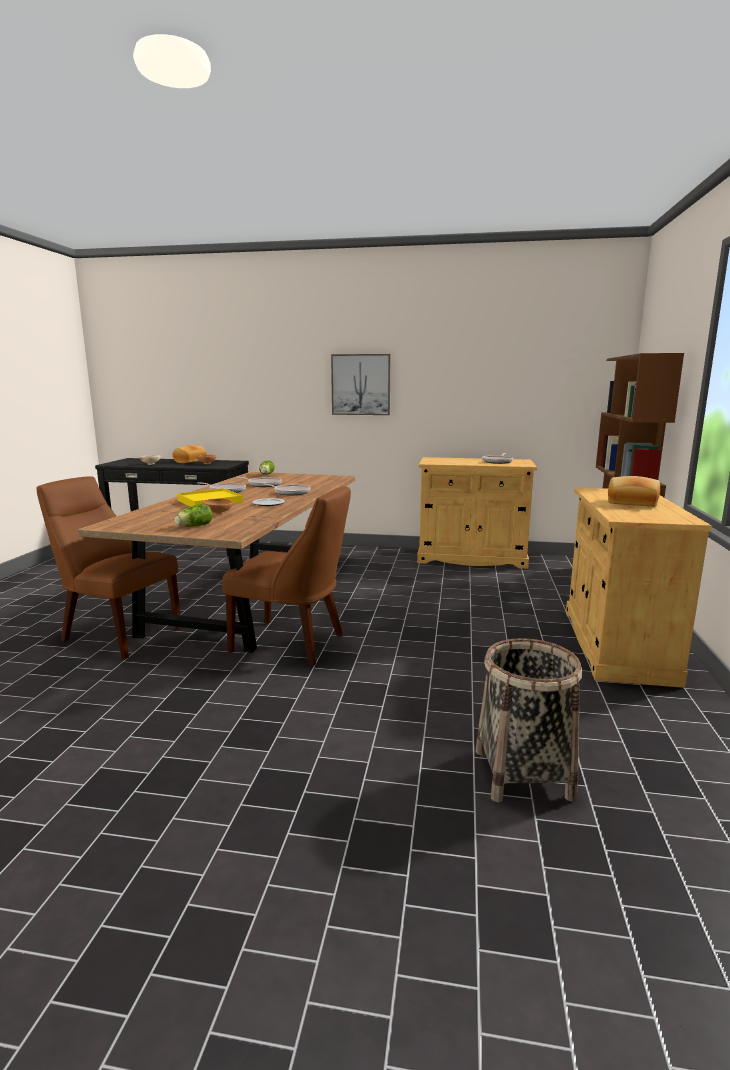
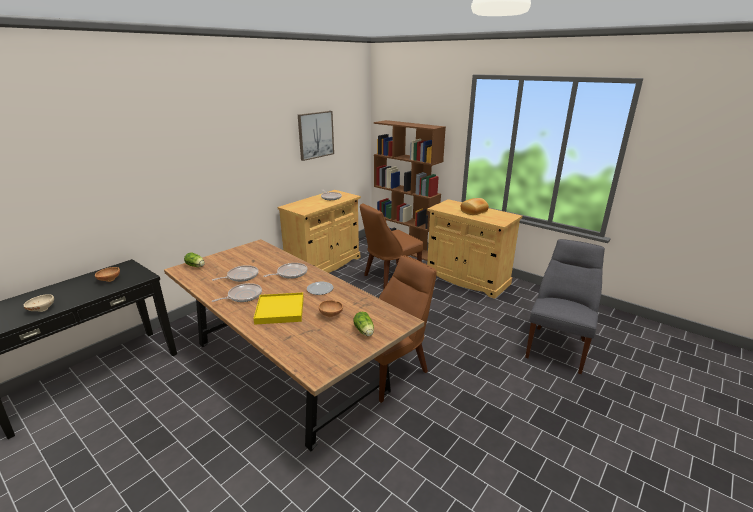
camera: 60 degrees left, 10 degrees up
(118, 634) = (293, 460): brown chair -> brown chair (389, 276)
(189, 461) = (72, 285): bread -> none
(361, 384) = (225, 160): picture -> picture (315, 135)
(523, 774) = (557, 347): basket -> grey chair

